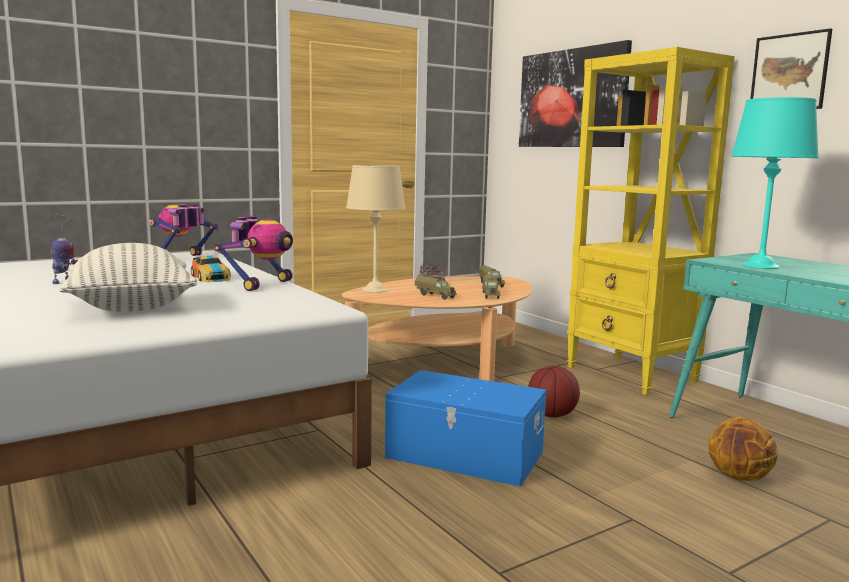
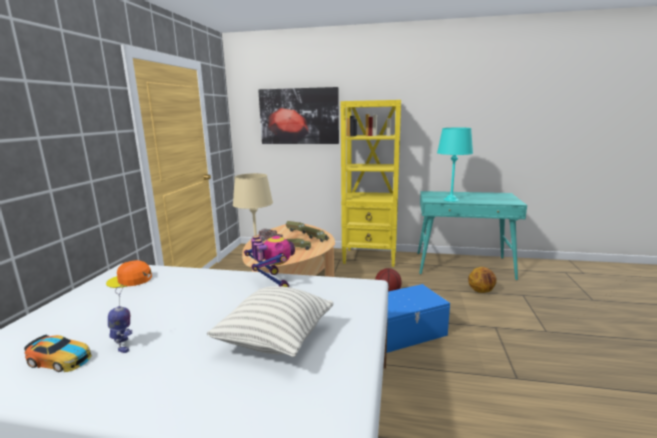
camera: 45 degrees left, 5 degrees up
(182, 258) = (130, 280): toy robot -> orange cap
(210, 277) = (220, 289): toy car -> toy car (61, 360)
(789, 72) = (427, 110): picture -> none

